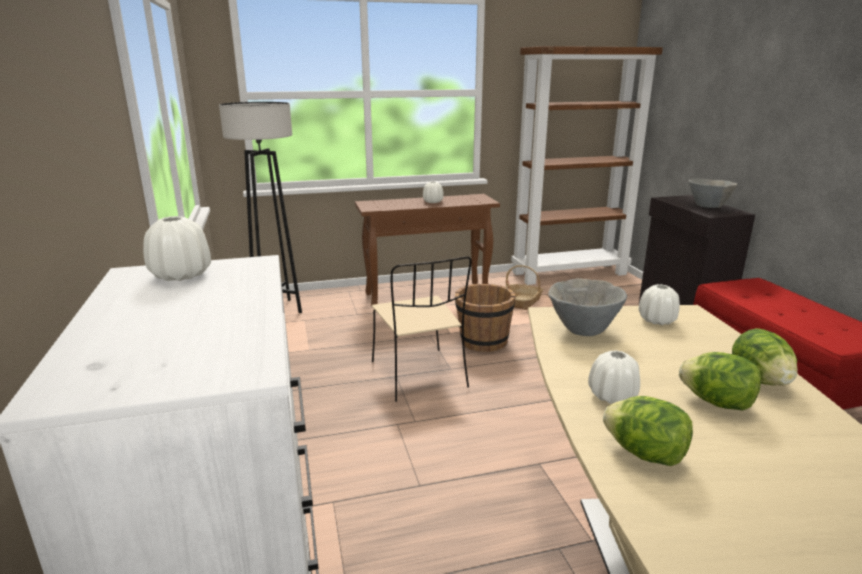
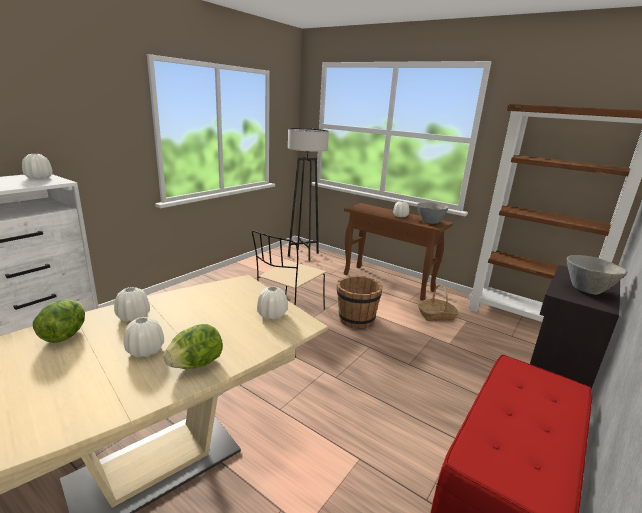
camera: 50 degrees right, 0 degrees up
(582, 330) = (226, 294): grey bowl -> grey bowl (429, 222)
(716, 402) = (145, 350): lettuce -> white vase

